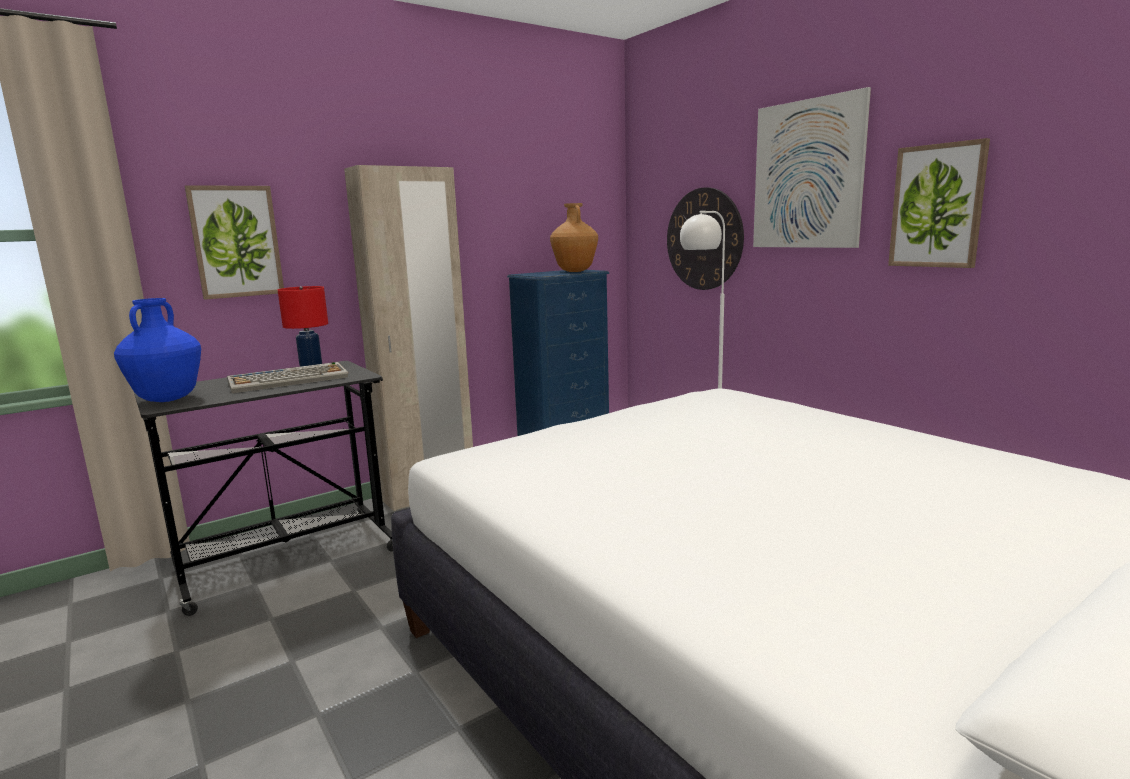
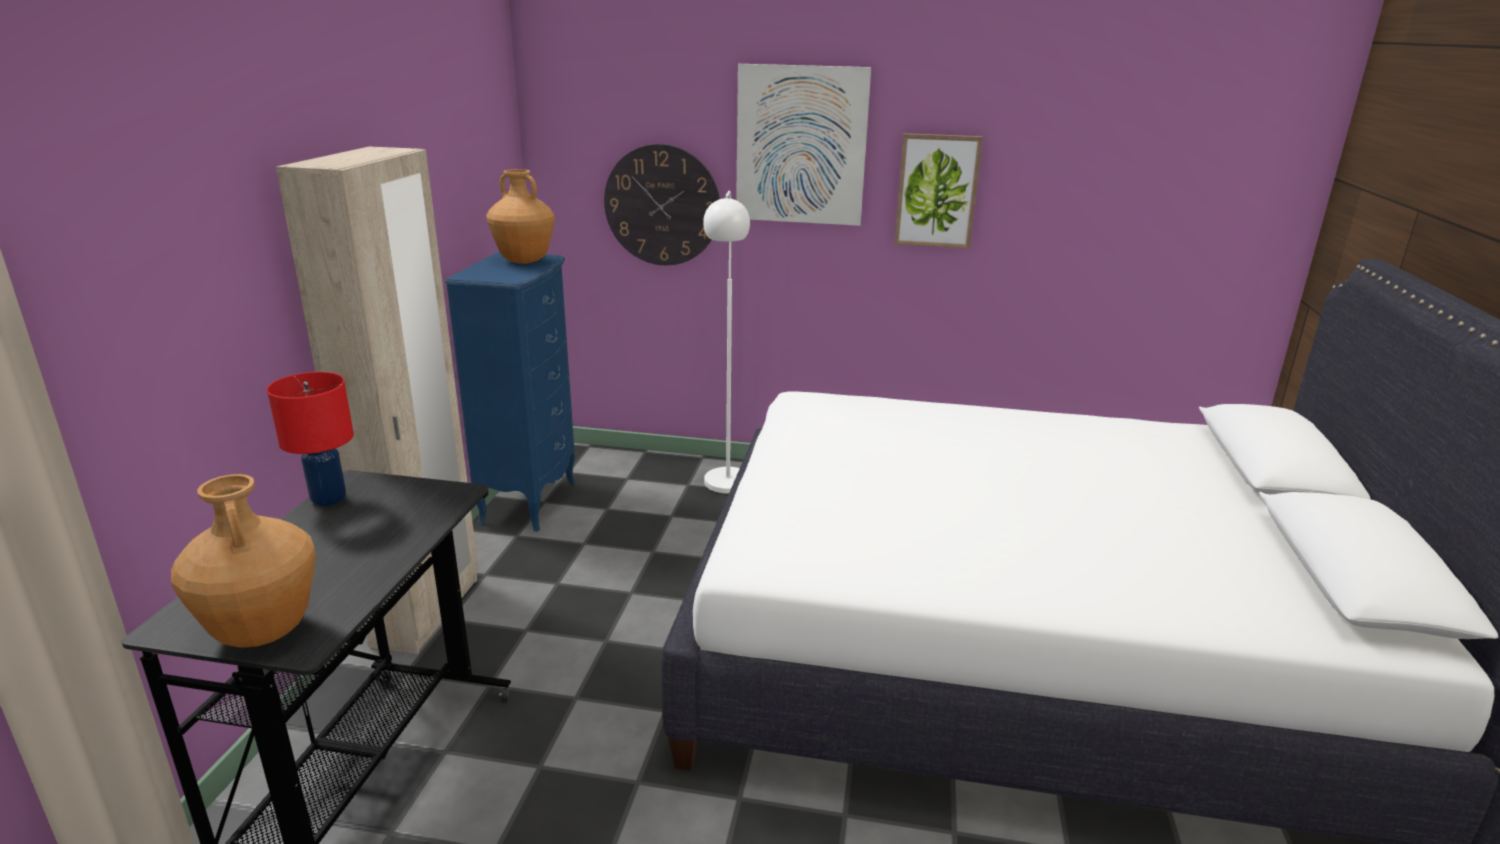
camera: 45 degrees left, 10 degrees up
(167, 399) = (262, 633): blue vase -> brown vase
(236, 242) = (152, 326): picture -> none
(290, 380) = (366, 531): keyboard -> none

